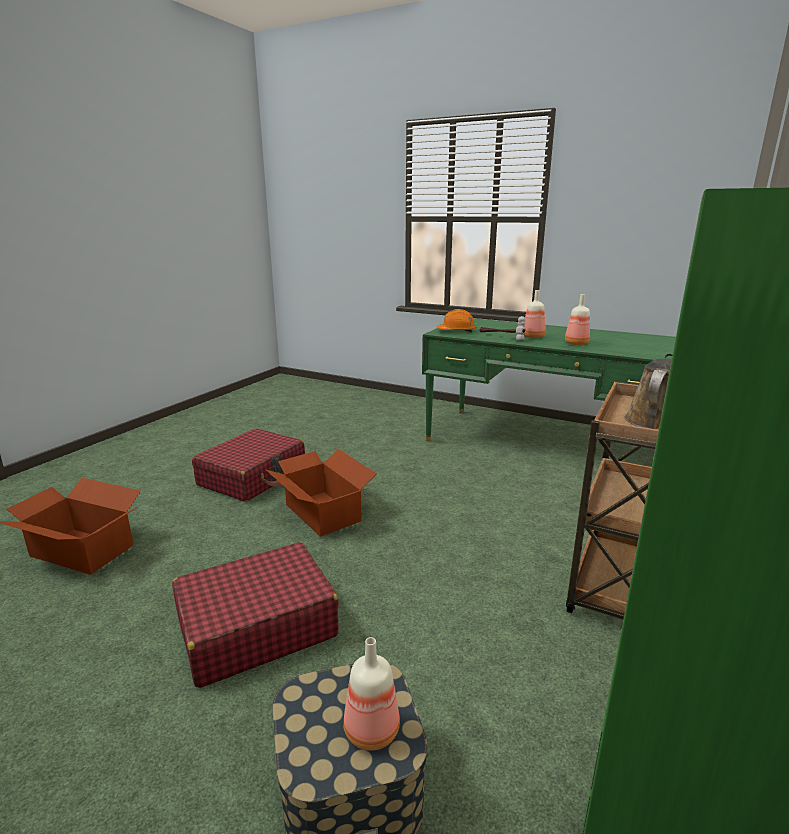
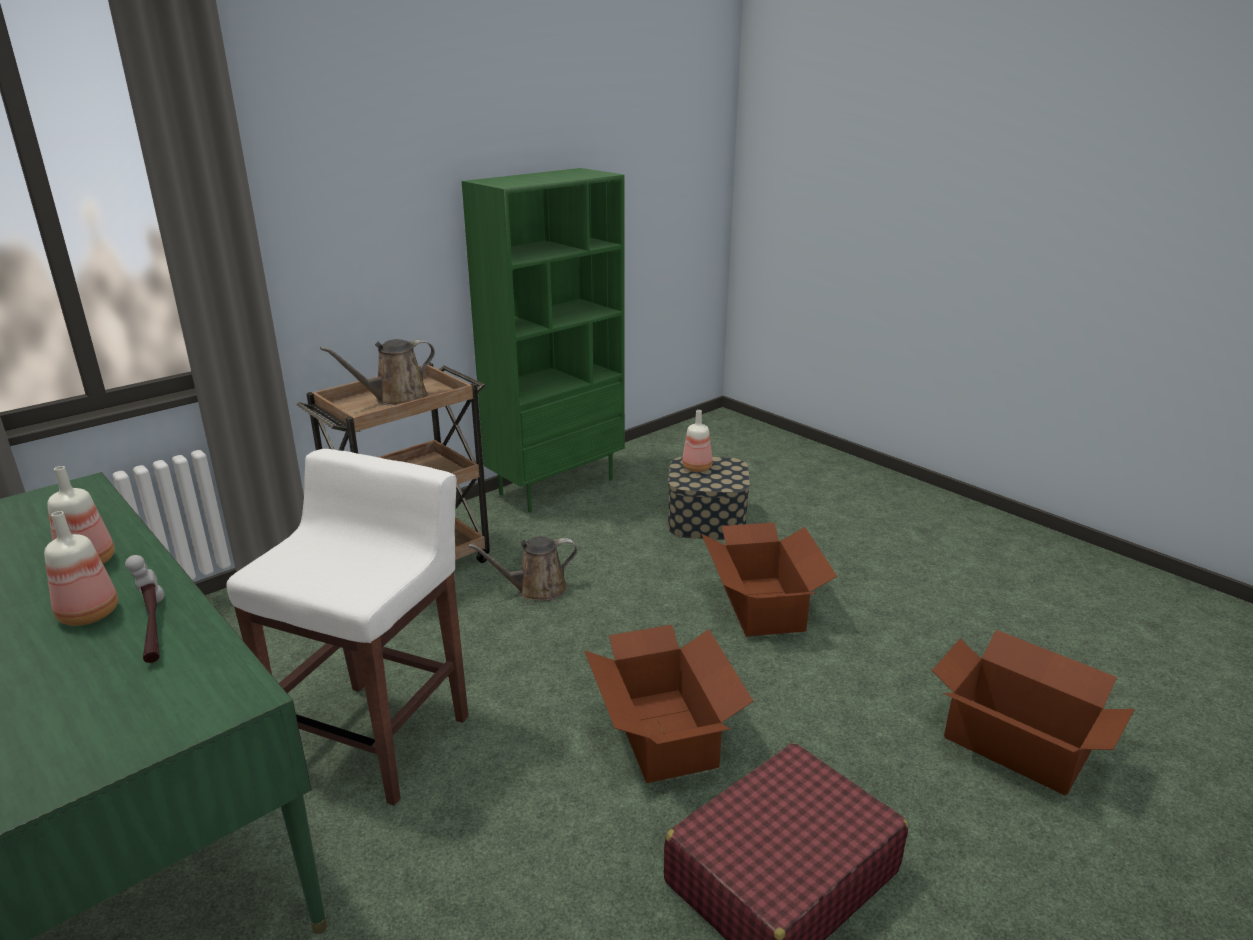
camera: 160 degrees left, 5 degrees up
(256, 627) = (763, 605): red suitcase -> cardboard box
(456, 331) = (182, 698): orange hard hat -> none
(478, 483) = (377, 738): none -> white stool
(485, 592) = (536, 589): none -> brown watering can

